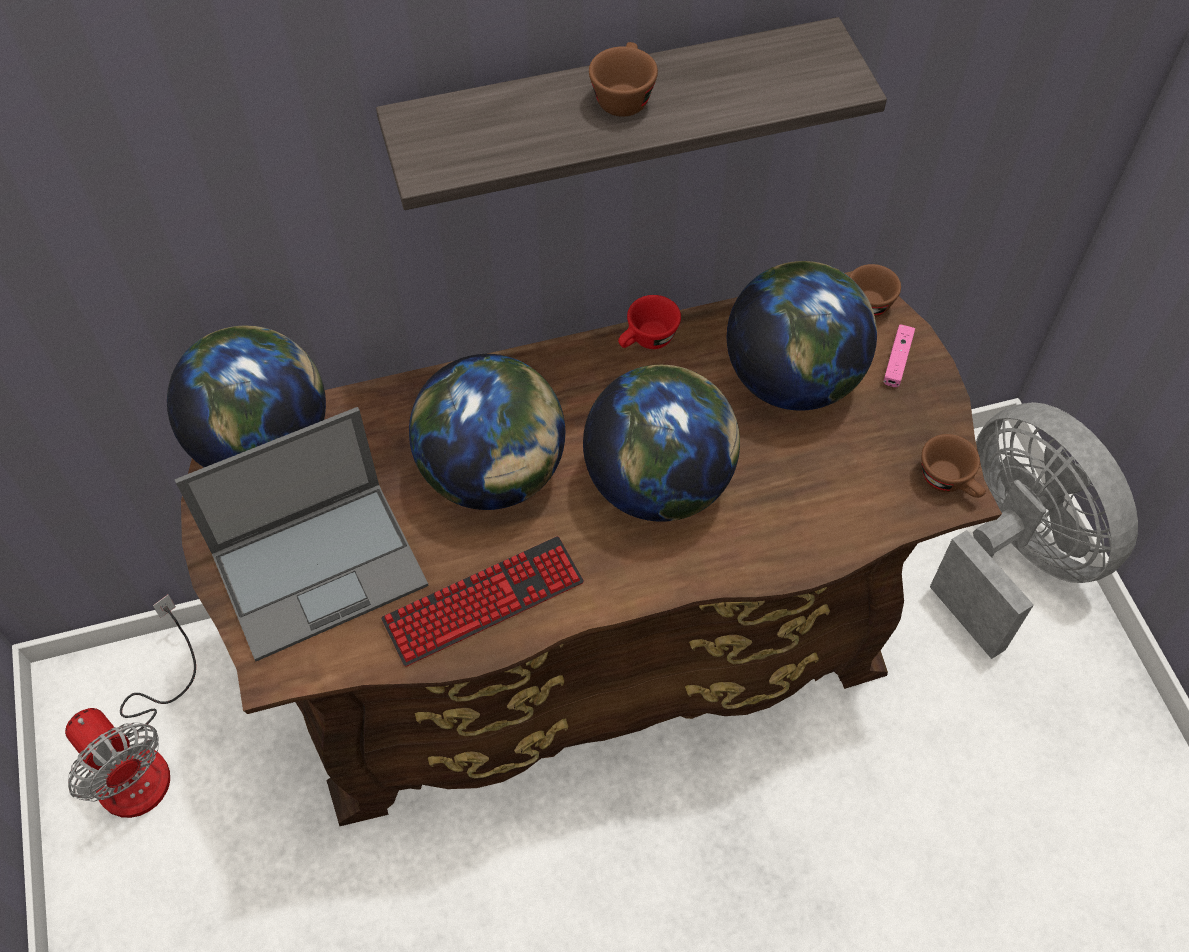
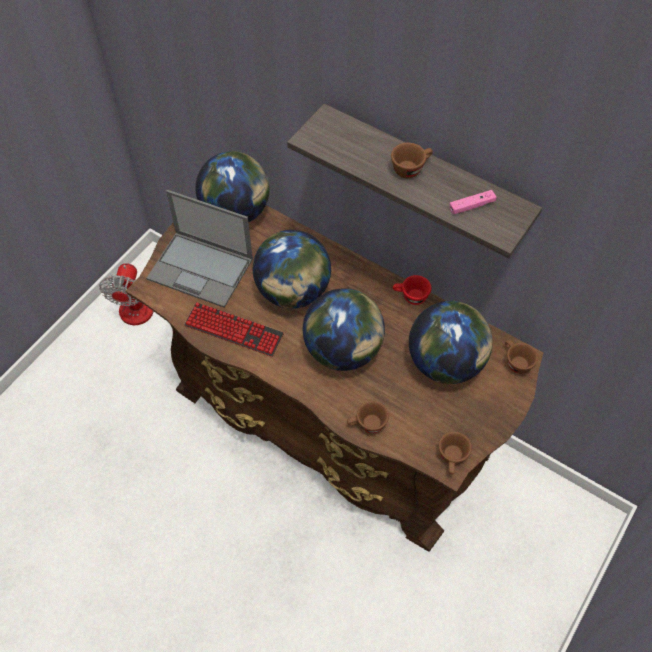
camera: 50 degrees right, 0 degrees up
(810, 544) = (367, 425): none -> brown cup
(897, 360) = (499, 396): pink game controller -> pink game controller (471, 206)
(1011, 557) = (547, 567): grey fan -> none

